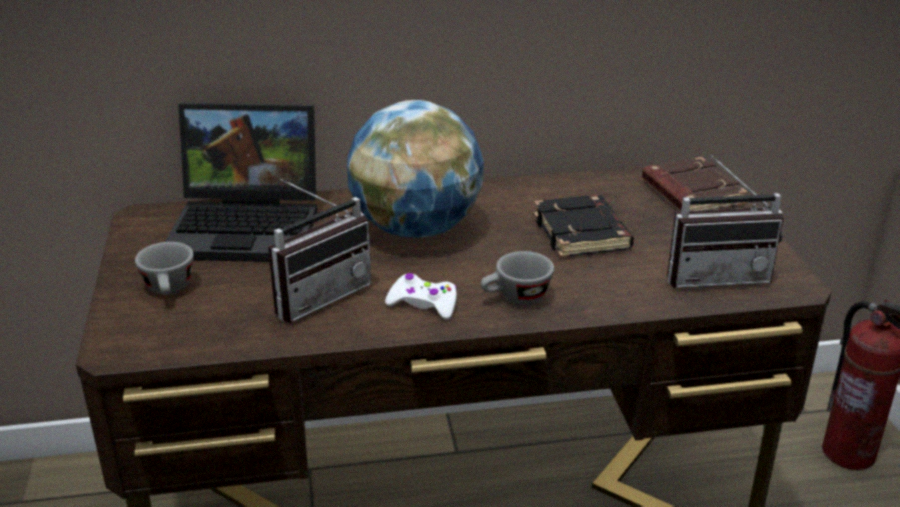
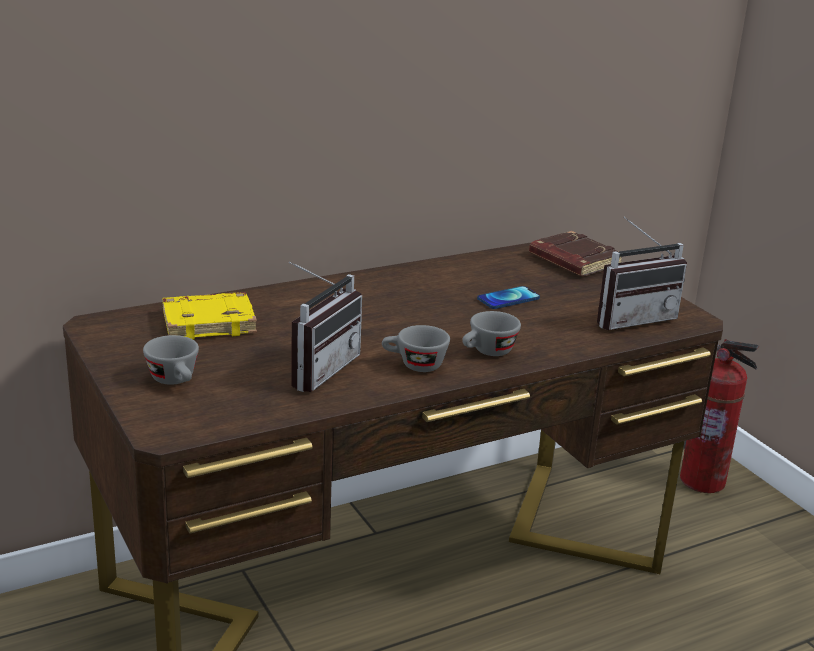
camera: 20 degrees left, 5 degrees down
(250, 226) = (209, 322): laptop -> yellow book
(416, 229) = (365, 309): globe -> none
(423, 304) = (414, 365): white game controller -> grey cup
(583, 233) = (508, 299): black book -> phone

